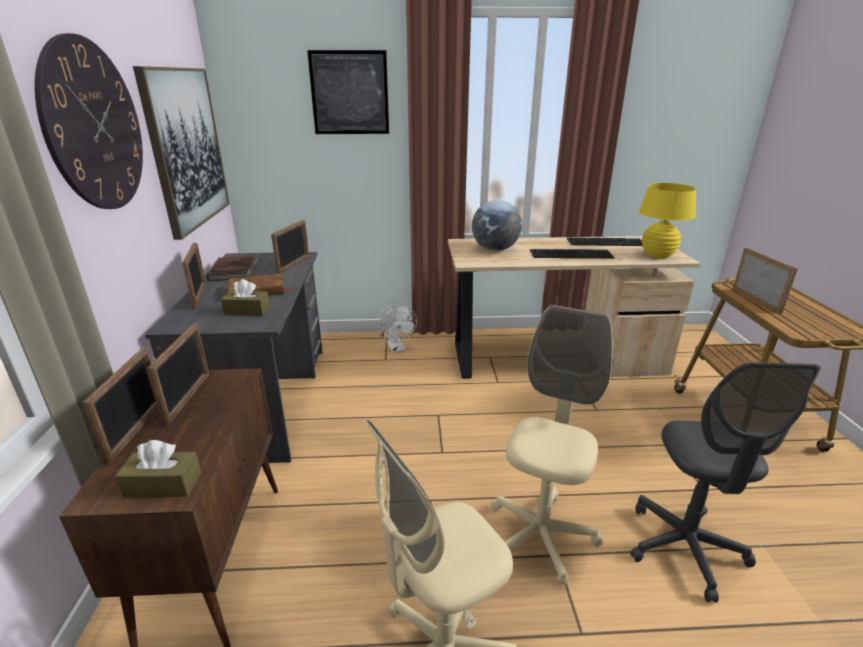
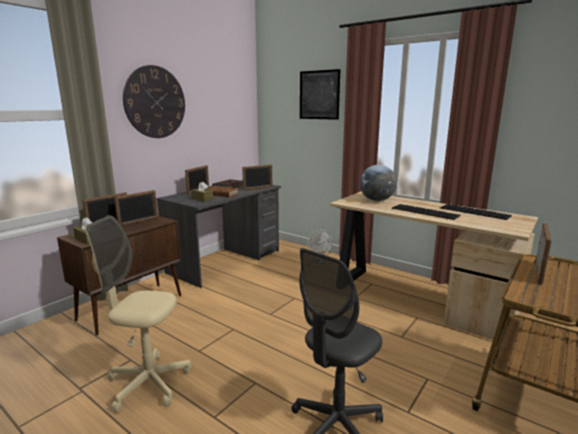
camera: 40 degrees right, 10 degrees down
(186, 148) = (223, 120): picture -> none
(540, 536) = (260, 371): beige office chair -> none
(657, 255) = (499, 226): yellow table lamp -> none

